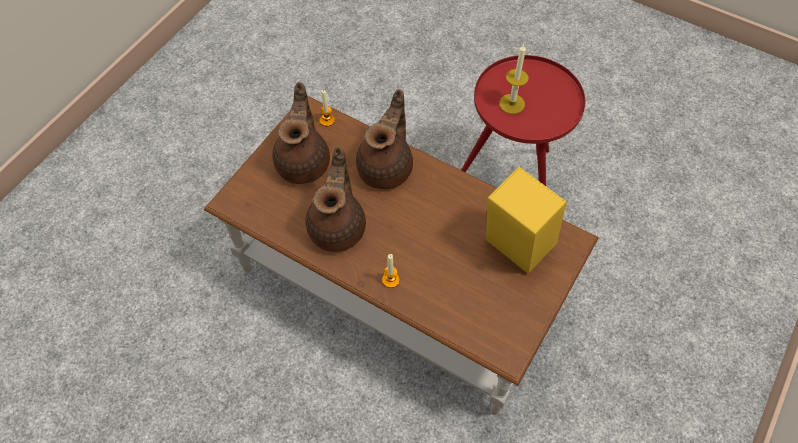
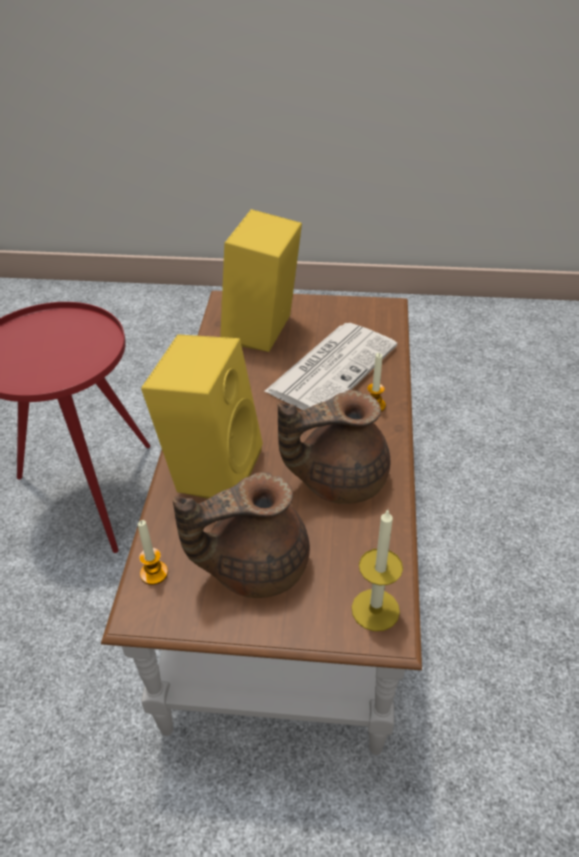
camera: 115 degrees left, 15 degrees down
(386, 167) = (212, 467): brown teapot -> yellow speaker
(446, 274) = (332, 367): none -> newspaper
(512, 104) = (62, 361): candle -> candle (375, 610)

